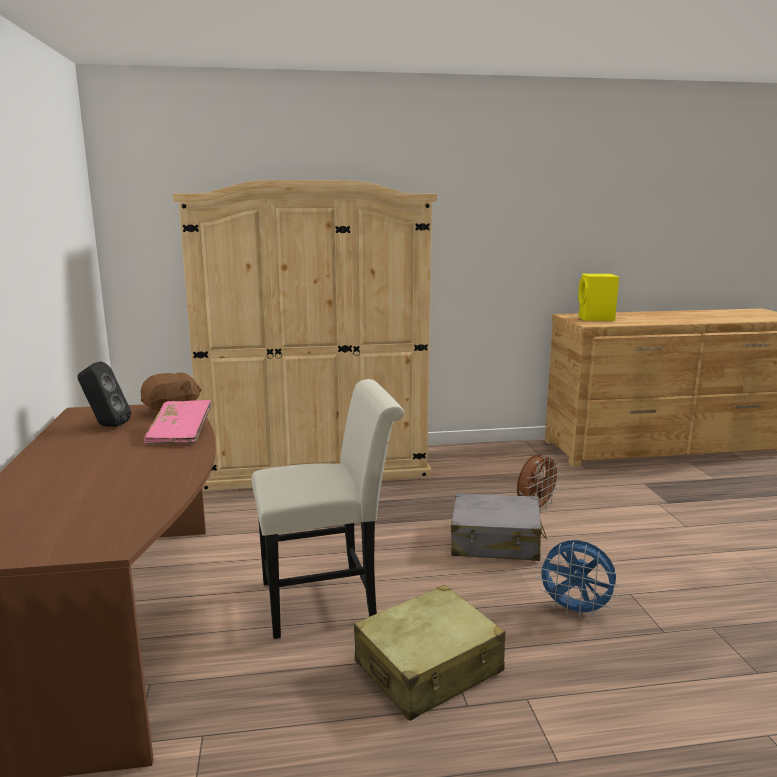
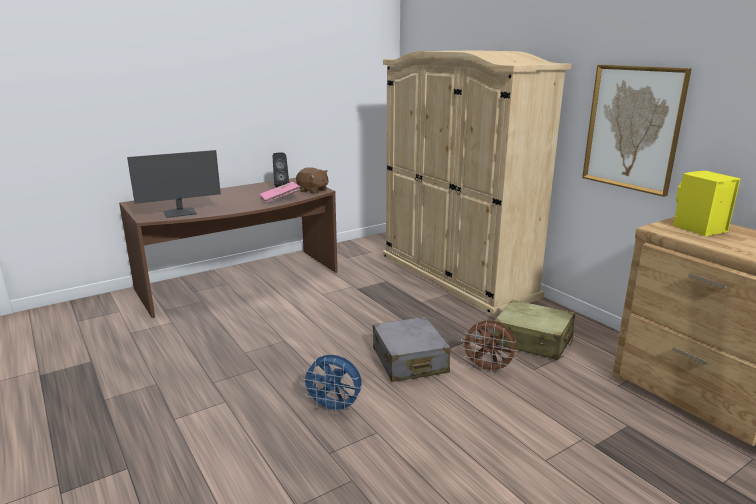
camera: 65 degrees right, 5 degrees up
(129, 511) = (180, 213): none -> monitor
(328, 600) = (291, 321): white chair -> none
(429, 668) = (241, 364): beige suitcase -> beige suitcase (532, 341)
(491, 251) = (633, 128): none -> picture
(575, 610) = (334, 408): blue fan -> blue fan turned 75 degrees counterclockwise

